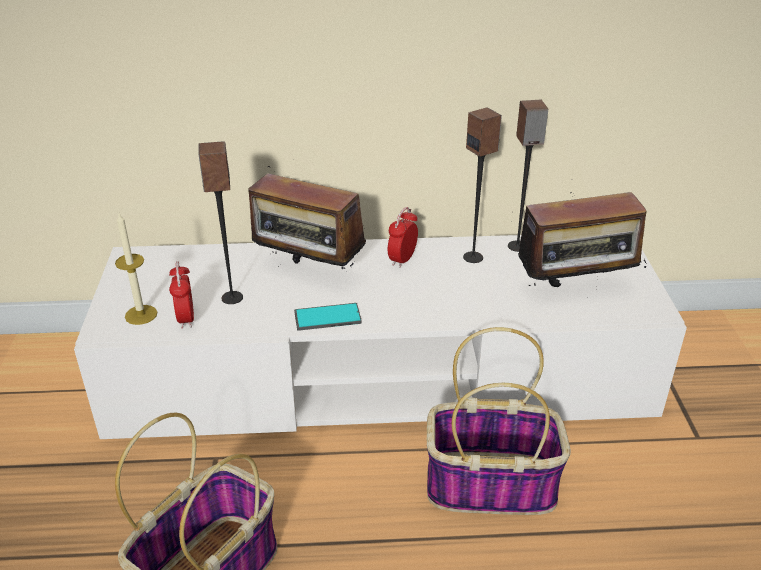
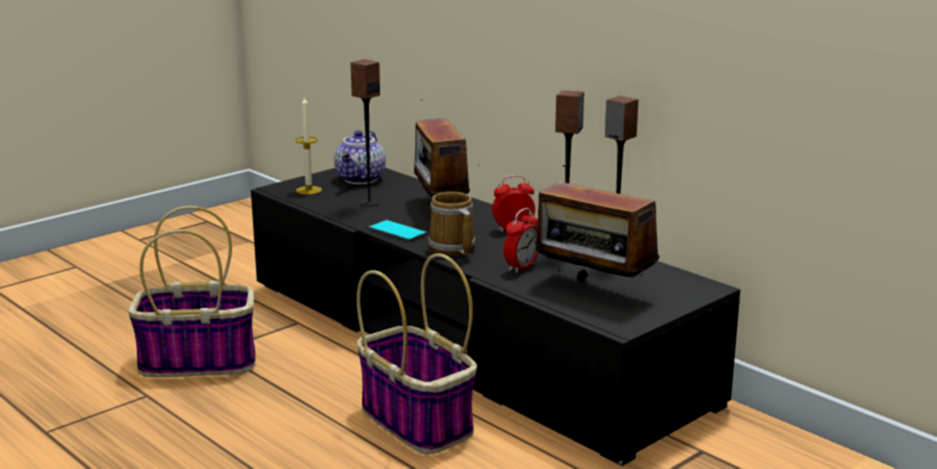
camera: 50 degrees right, 15 degrees down
(163, 272) = (361, 179): none -> teapot
(186, 318) = (326, 200): alarm clock -> alarm clock (522, 267)
(380, 377) = (468, 341): white tv stand -> black tv stand
(408, 310) = (452, 249): none -> mug

